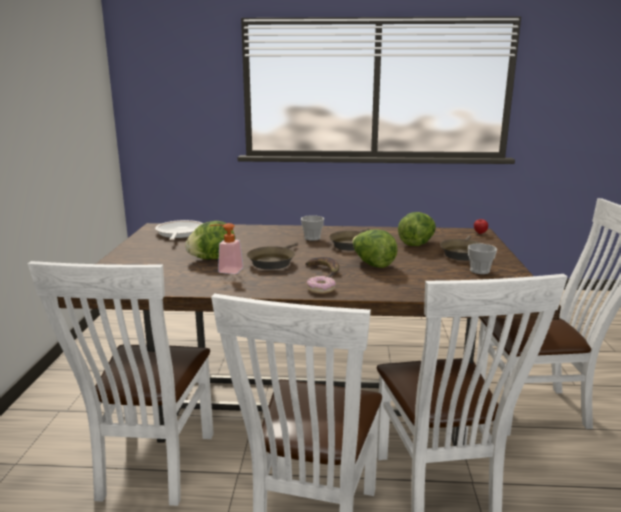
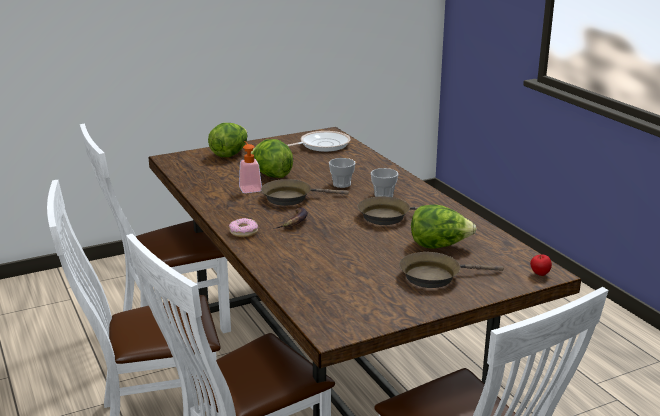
camera: 60 degrees right, 5 degrees up
(372, 264) = (336, 238): lettuce -> lettuce (230, 154)
(479, 271) = (382, 294): cup -> cup (341, 184)

